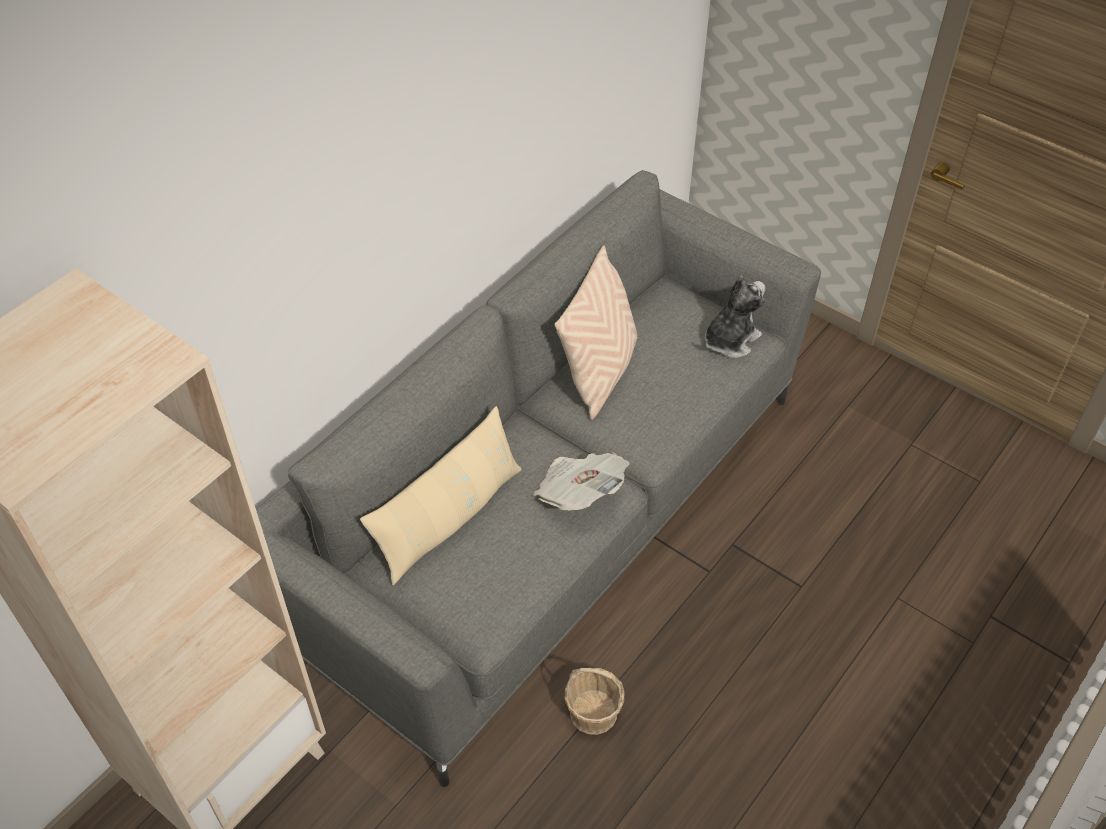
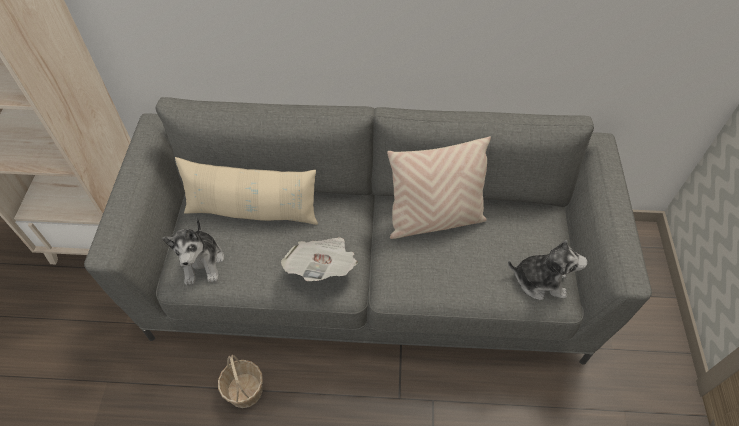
camera: 55 degrees right, 5 degrees up
(478, 599) = (202, 262): none -> plush toy

